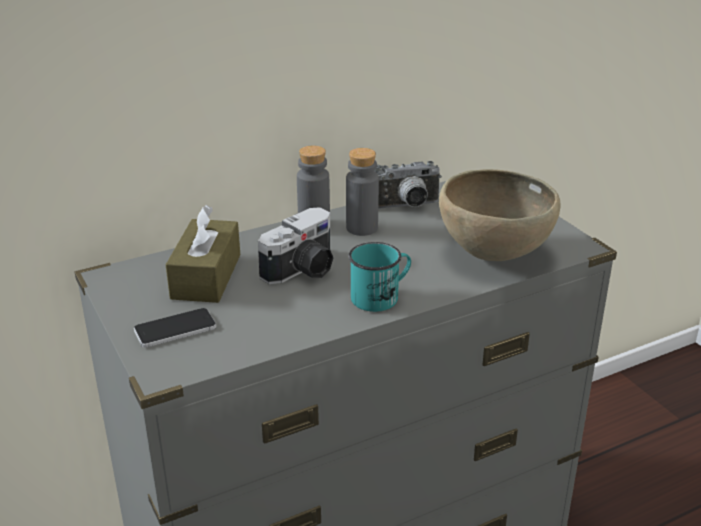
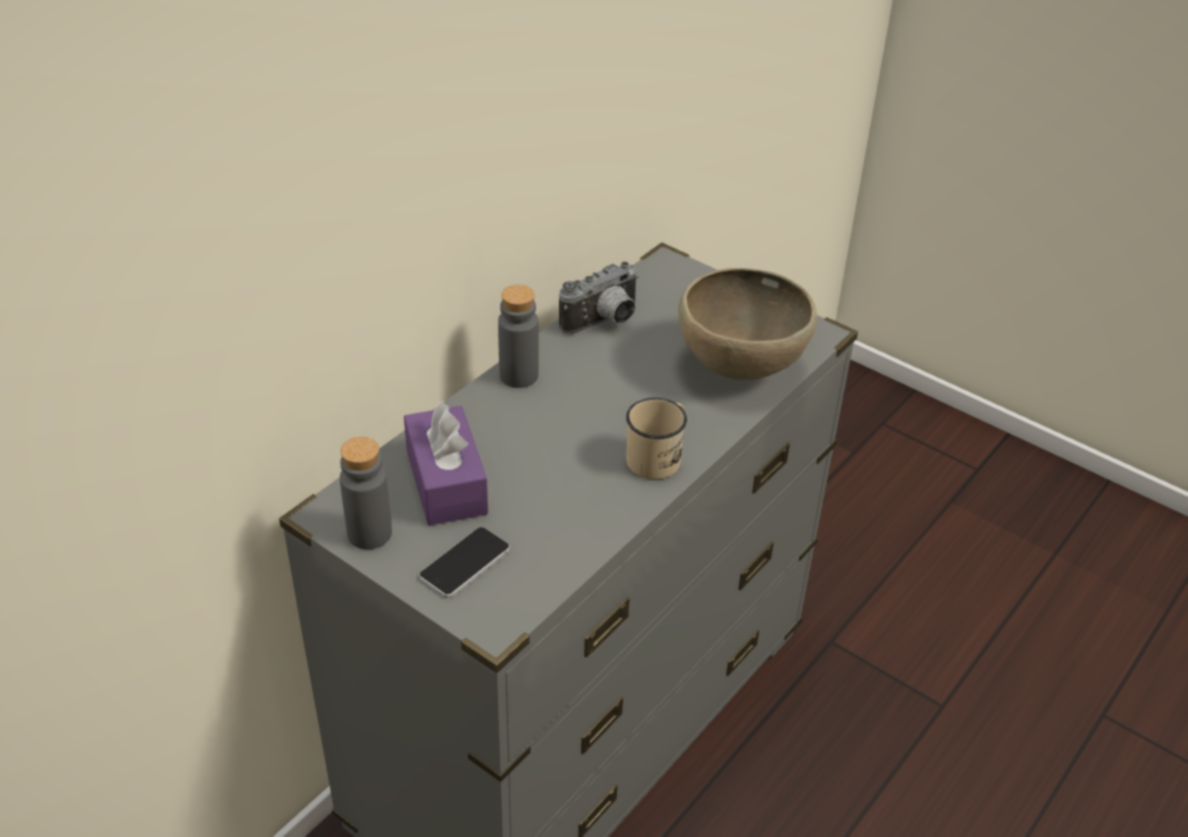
camera: 25 degrees left, 10 degrees up
(206, 276) = (446, 482): brown tissue box -> purple tissue box
(303, 270) = (551, 443): camera -> none
(362, 228) = (575, 365): grey bottle -> grey bottle (369, 533)
(381, 296) = (658, 456): turquoise mug -> beige mug

